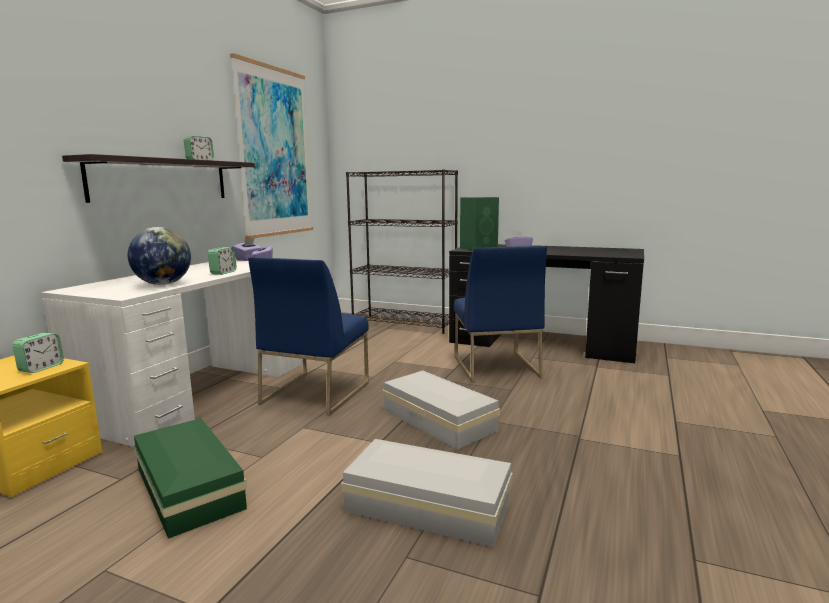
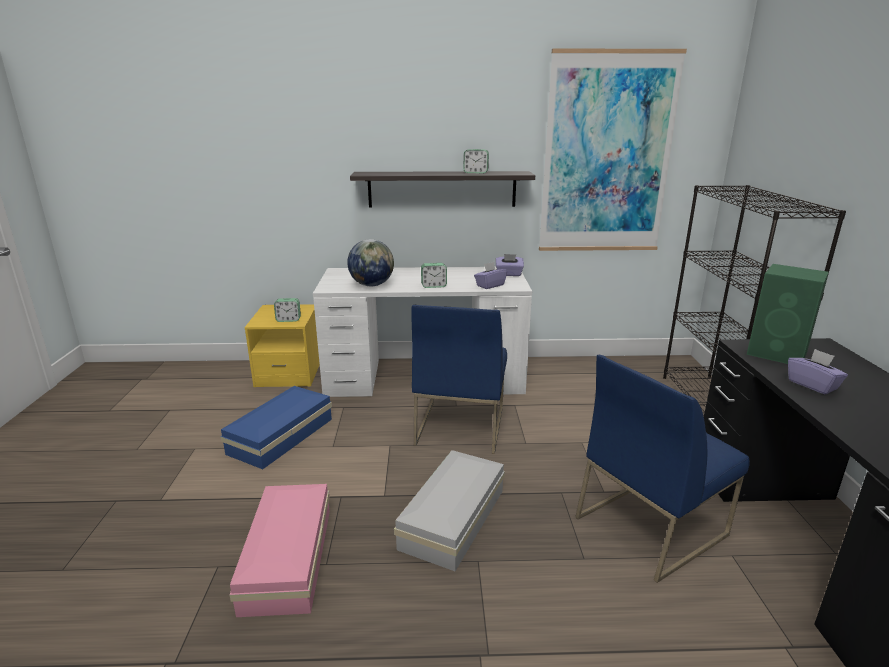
camera: 65 degrees right, 10 degrees up
(187, 490) = (279, 436): green storage box -> blue storage box
(315, 393) = (459, 425): blue chair -> blue chair turned 75 degrees counterclockwise
(430, 508) = (285, 560): white storage box -> pink storage box

